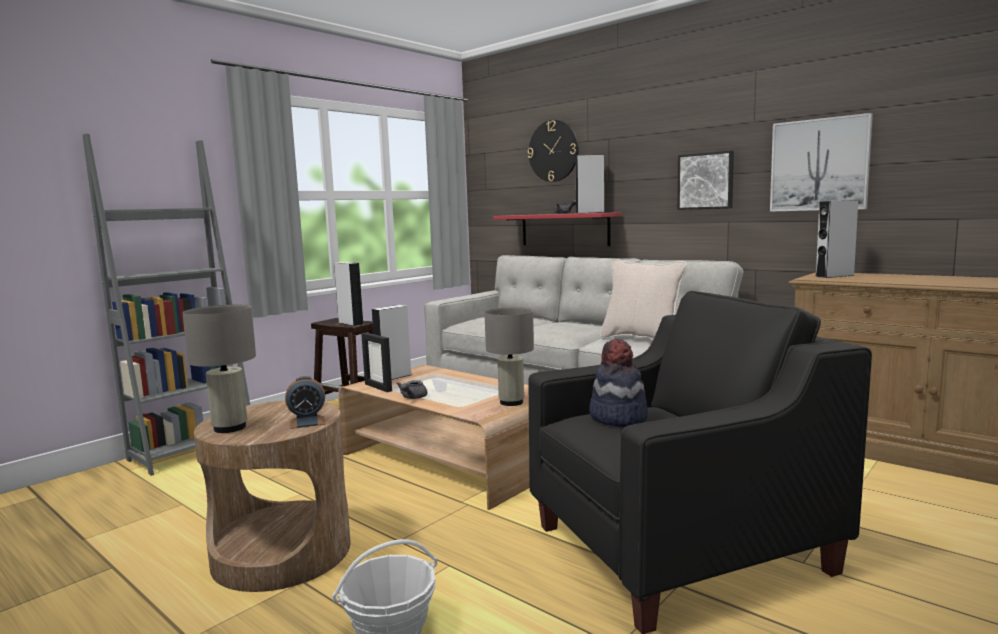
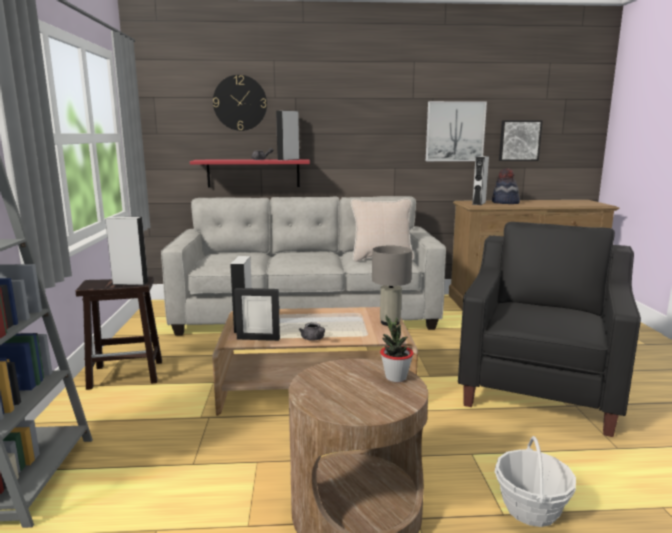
camera: 45 degrees left, 5 degrees up
(230, 427) = (353, 406): grey table lamp -> none
(307, 422) = (395, 377): alarm clock -> potted plant
(618, 418) = (527, 313): hat -> hat (505, 203)
(706, 181) = (379, 138): picture -> picture (519, 140)

